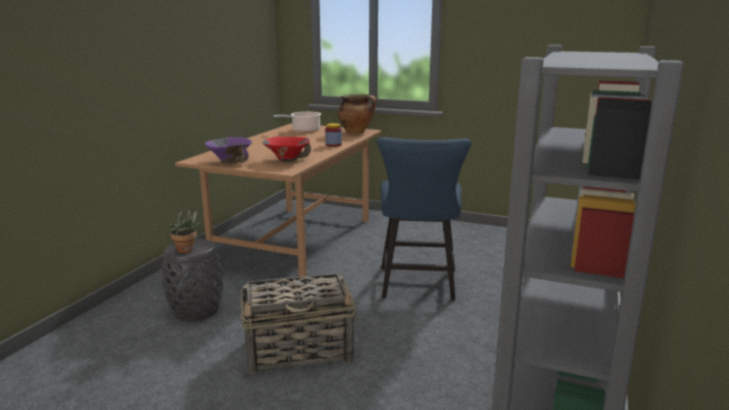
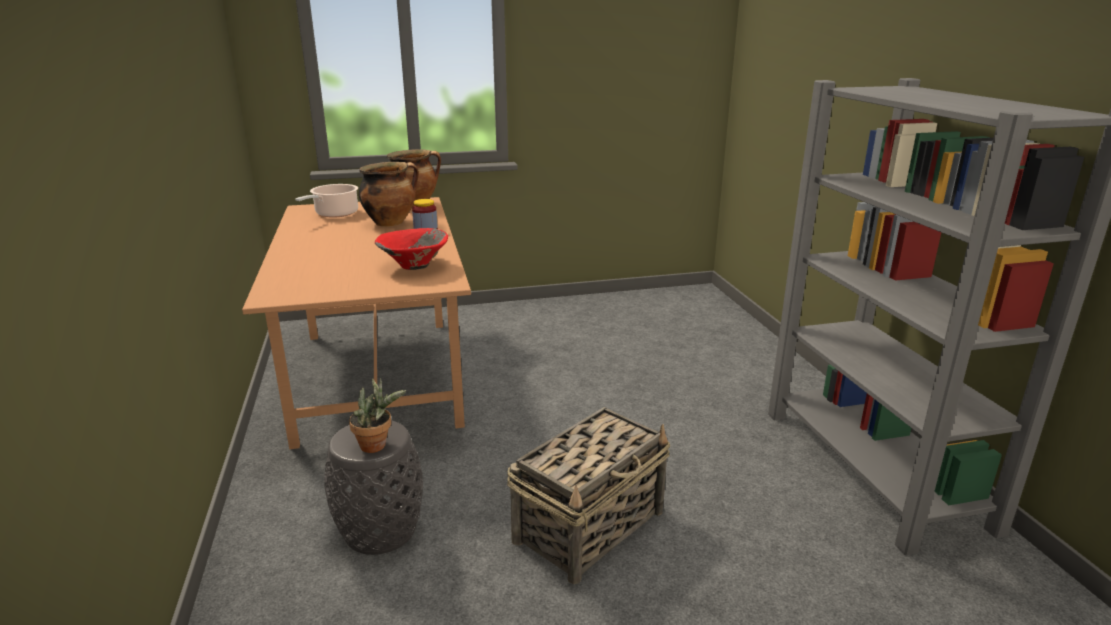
camera: 35 degrees left, 5 degrees up
(230, 161) = (334, 287): purple bowl -> none
(323, 138) = (391, 222): none -> cooking pot
(418, 286) = (608, 392): blue chair -> none

